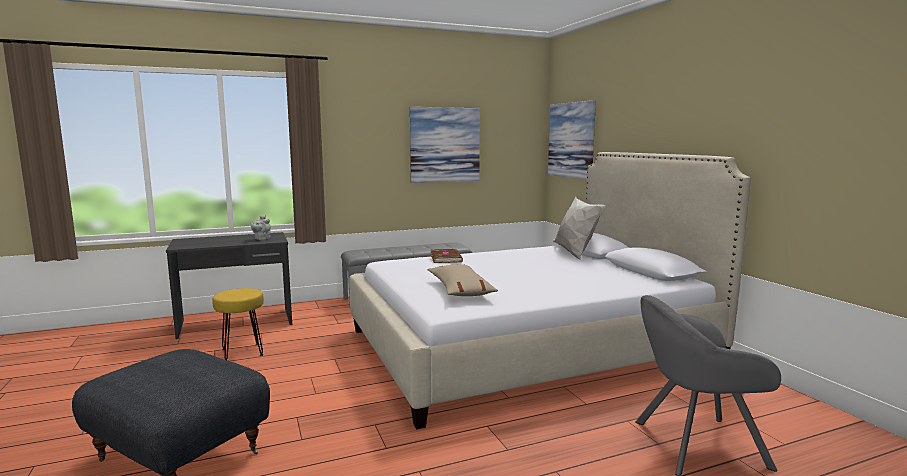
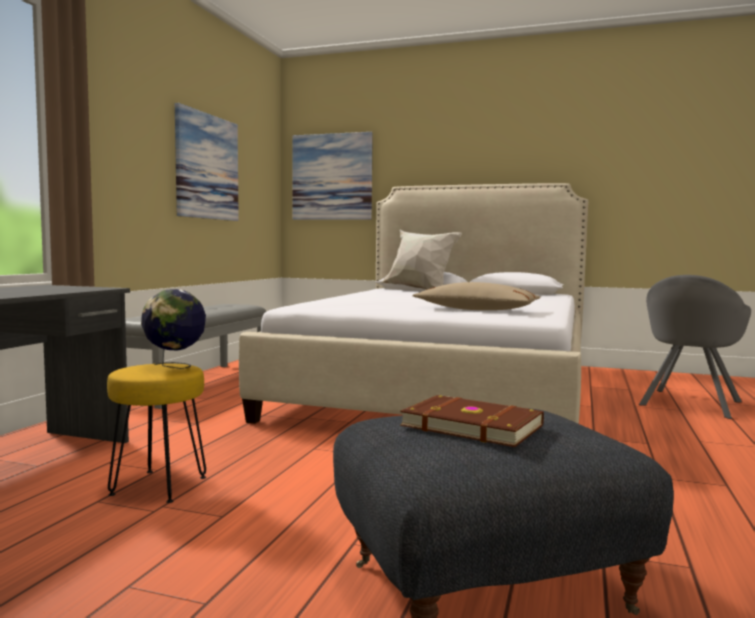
camera: 50 degrees left, 5 degrees down
(246, 293) = (175, 367): none -> globe
(261, 238) = (59, 288): grey teapot -> none
(446, 258) = (346, 297): brown book -> brown book (472, 425)

